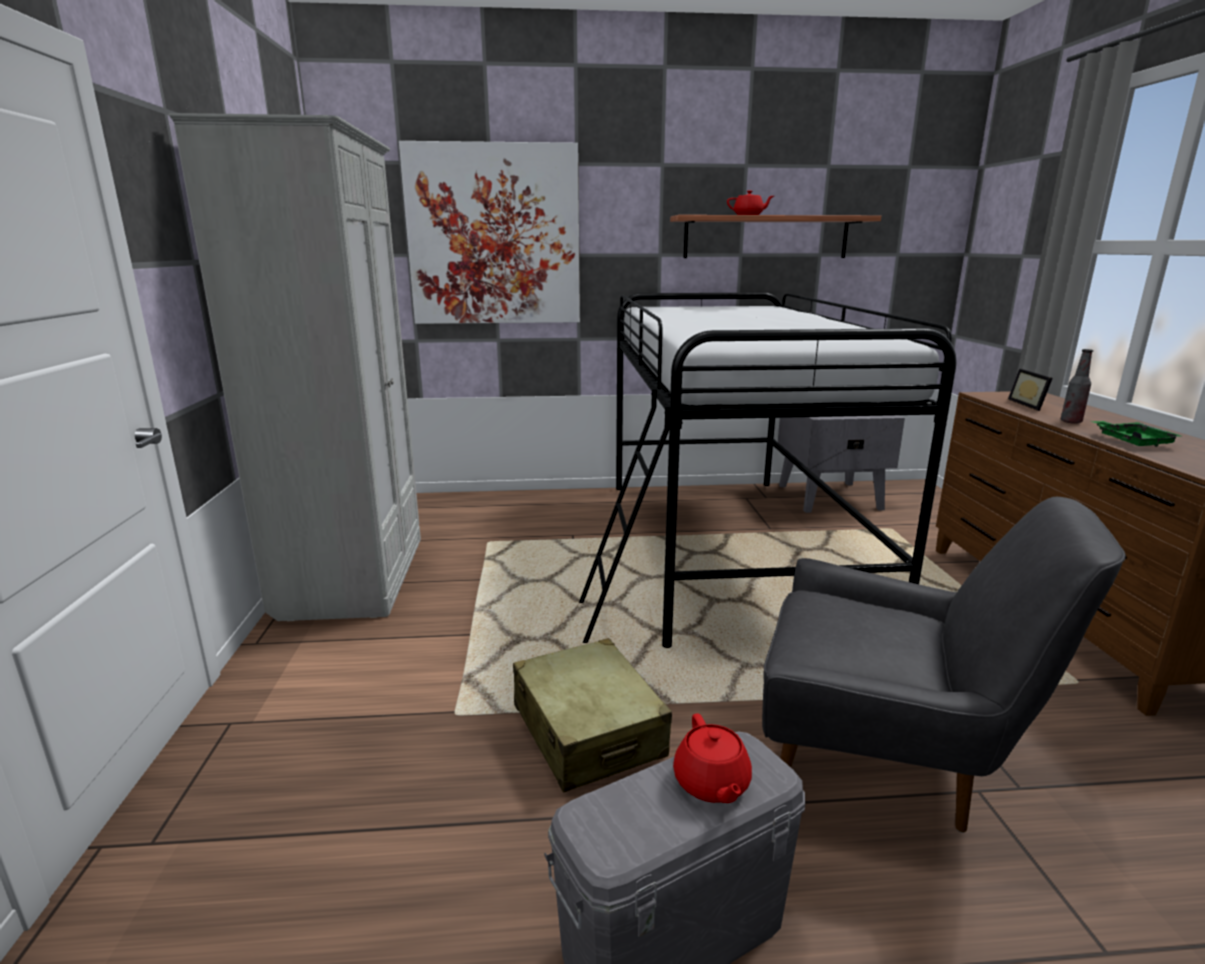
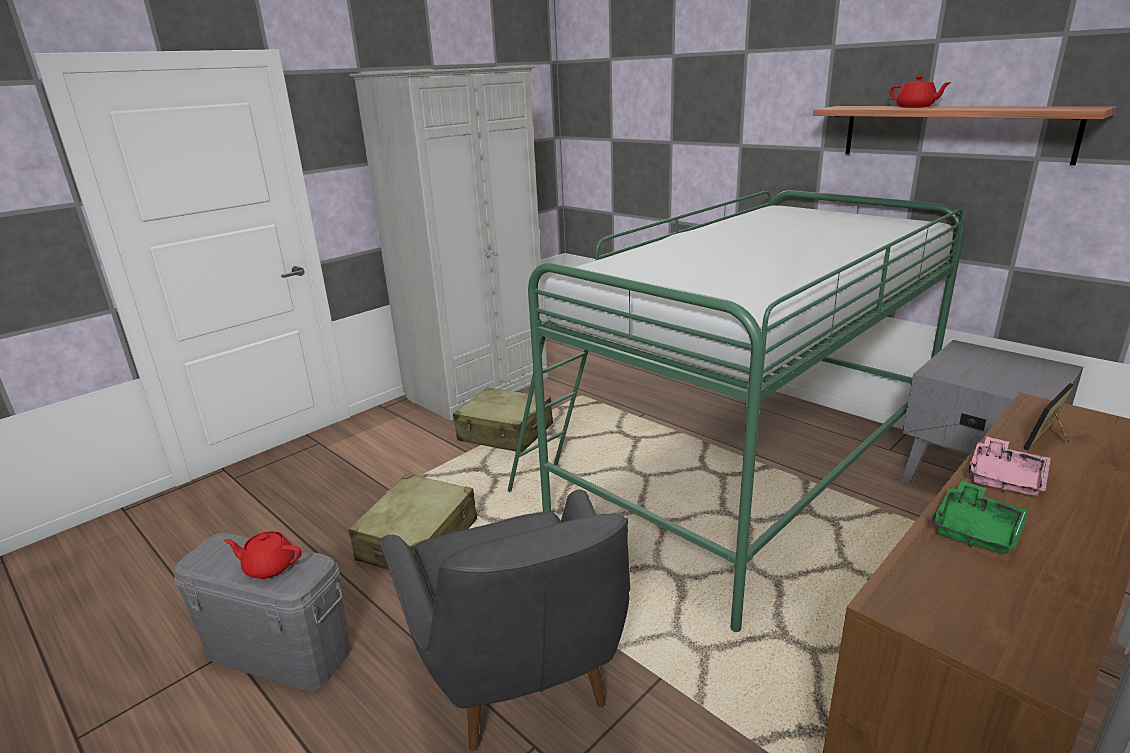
camera: 50 degrees right, 5 degrees up
(476, 600) = (505, 433): none -> beige suitcase
(494, 236) = (671, 124): picture -> none
(711, 784) = (269, 567): red teapot -> red teapot turned 60 degrees clockwise
(726, 548) = (742, 477): black bed -> green bed
(1071, 422) = (1005, 477): bottle -> pink tray

